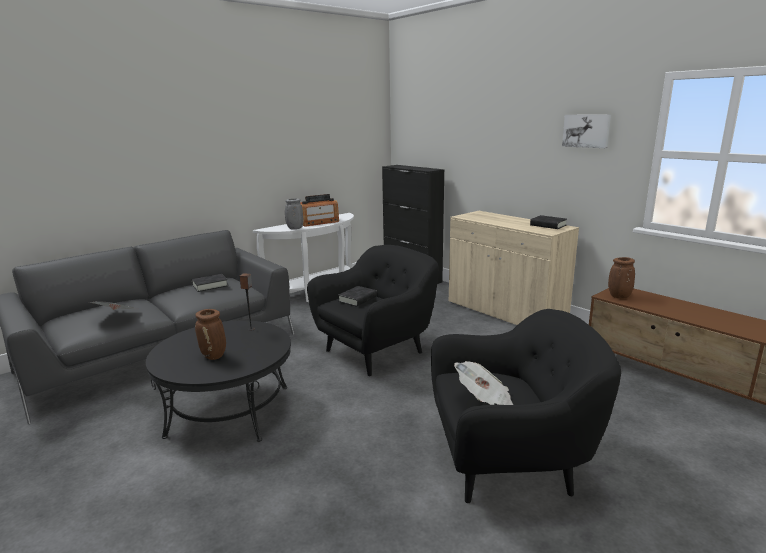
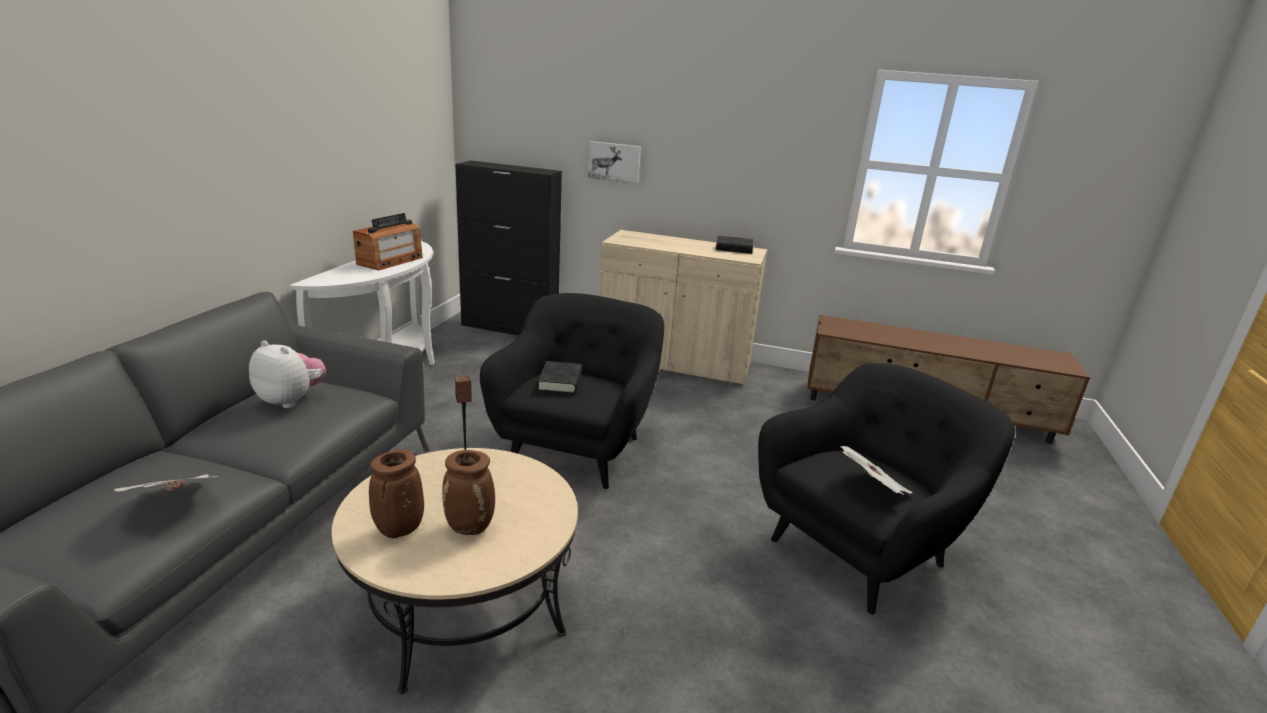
camera: 35 degrees left, 5 degrees up
(210, 285) = (291, 400): black book -> plush toy
(229, 410) = (463, 605): black coffee table -> beige coffee table
(294, 228) = (367, 276): grey vase -> none
(586, 131) = (778, 130): picture -> picture (614, 162)
(619, 296) = (841, 330): brown vase -> brown vase (399, 530)

